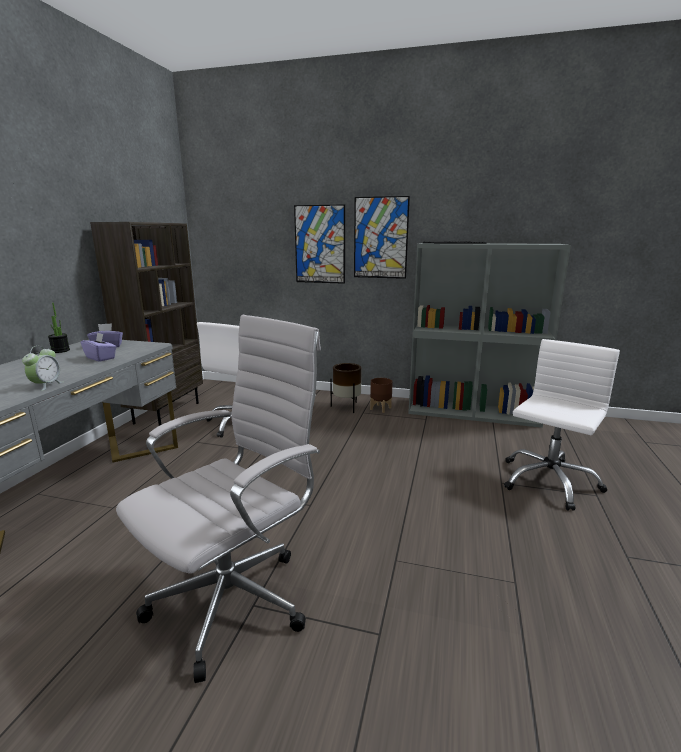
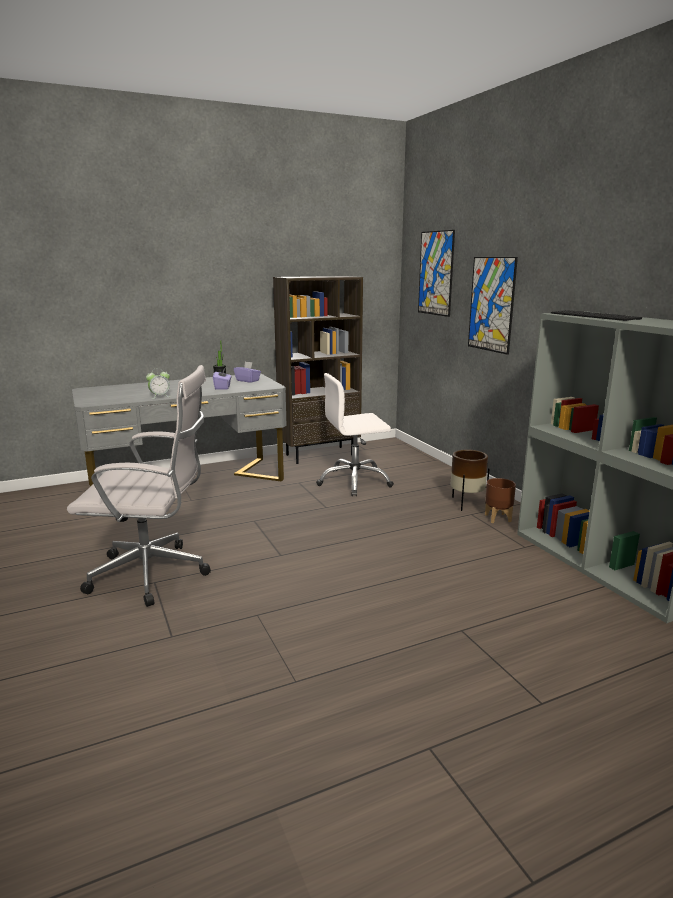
camera: 50 degrees right, 0 degrees up
(380, 238) = (547, 301): picture -> picture (436, 273)
(548, 481) = (517, 660): white office chair -> none

